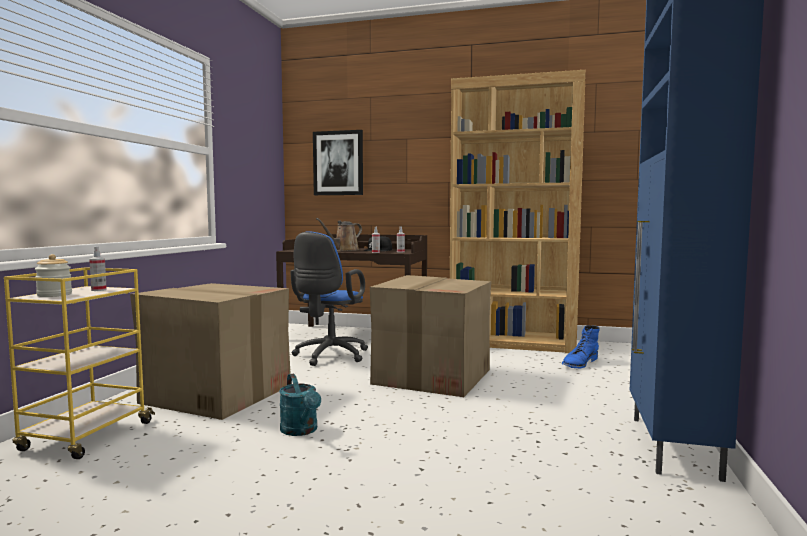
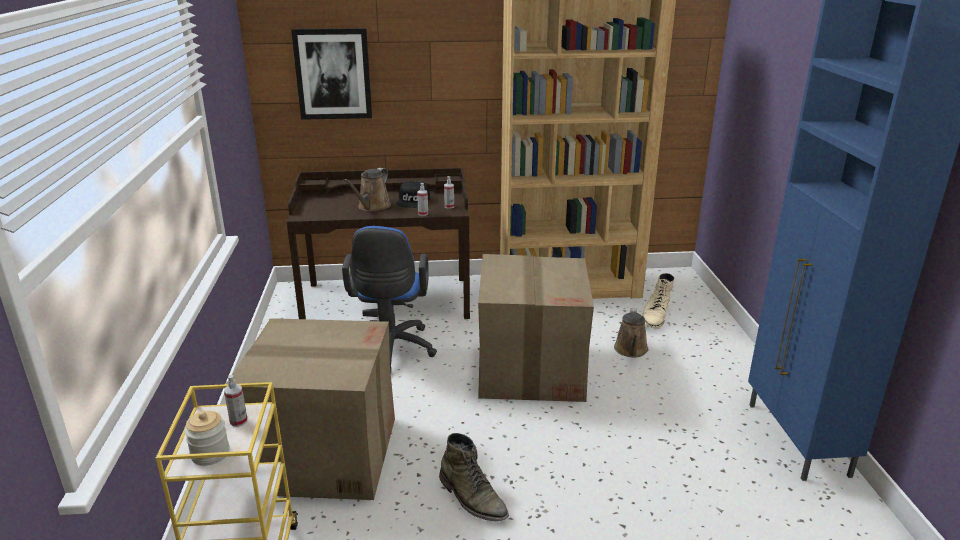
camera: 20 degrees left, 20 degrees up
(301, 431) = (472, 498): turquoise watering can -> green boot
(536, 377) = (631, 350): none -> brown watering can
(579, 363) = (655, 316): blue boot -> beige boot

